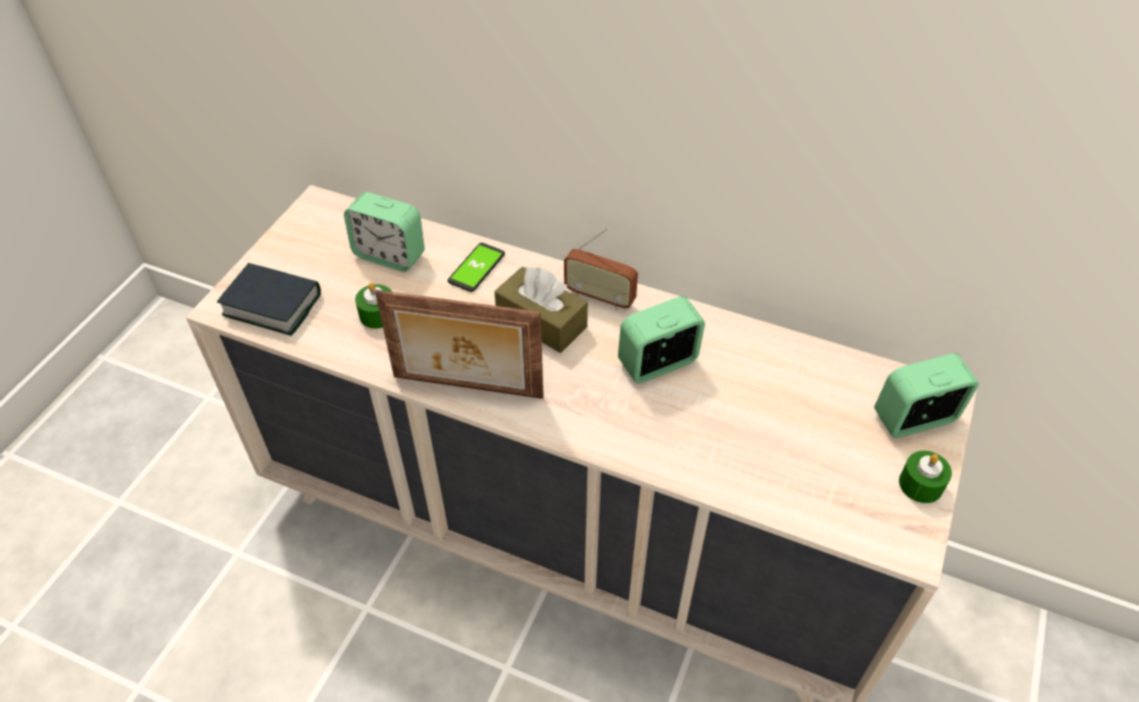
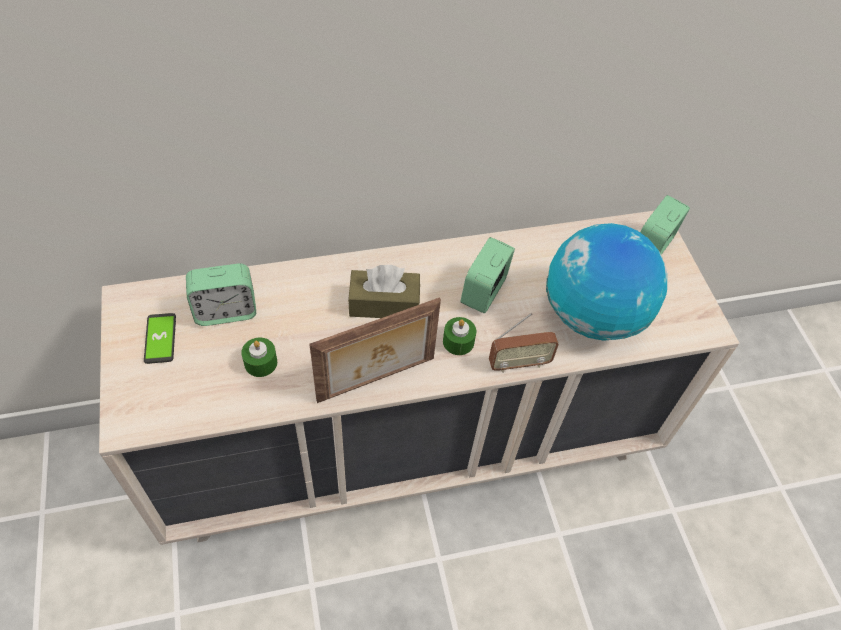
camera: 40 degrees left, 5 degrees up
(272, 305) = (167, 401): book -> none
(476, 268) = (302, 288): phone -> phone (160, 338)
(600, 297) = (408, 265): radio -> radio (519, 363)
(764, 451) = (592, 316): none -> globe
(920, 484) = (686, 287): green candle -> green candle (458, 342)

